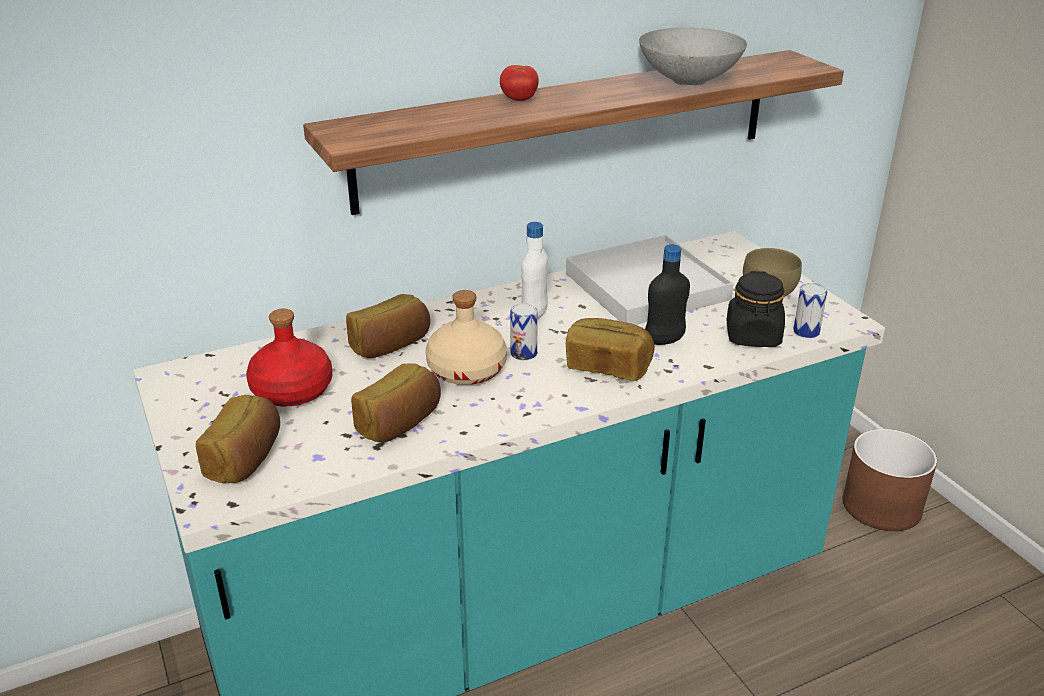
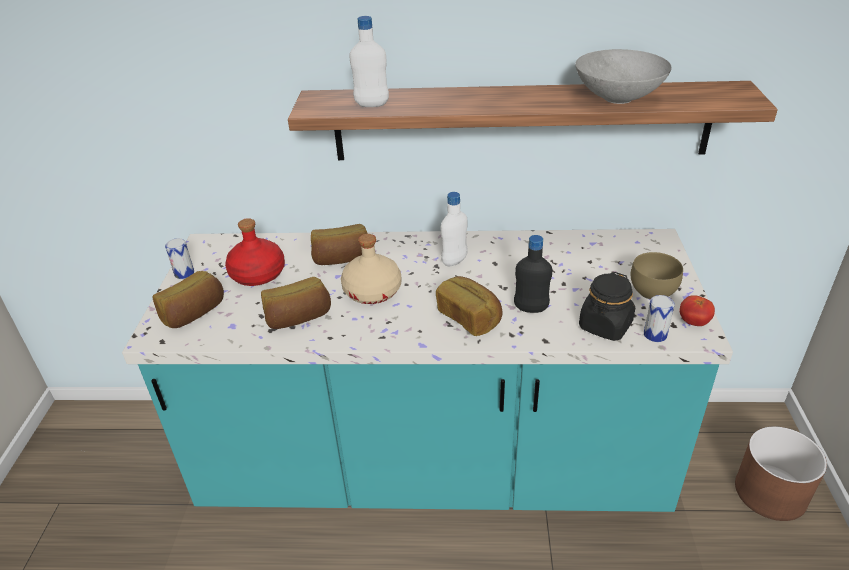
camera: 30 degrees right, 5 degrees up
(422, 125) = (372, 105): none -> white bottle
(519, 100) = (463, 94): tomato -> tomato (693, 322)
(523, 353) = (420, 289): can -> can (184, 273)
(647, 286) = (558, 260): white tray -> none

